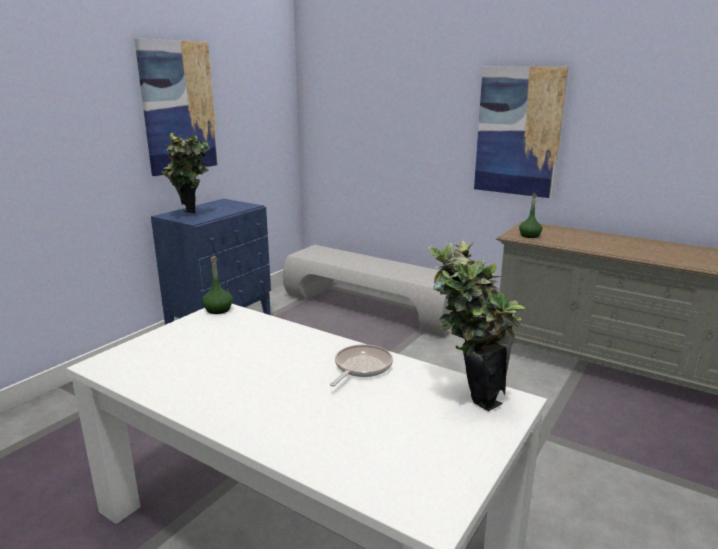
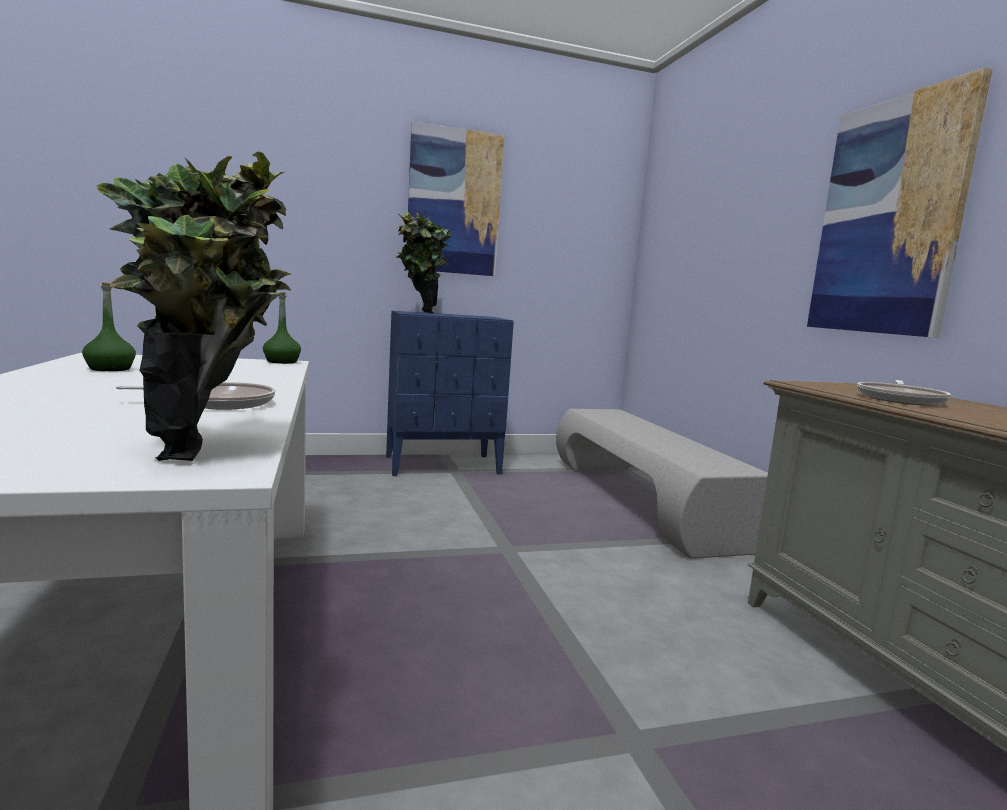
camera: 40 degrees right, 10 degrees down
(529, 235) = (835, 388): green bottle -> green bottle (110, 369)
(564, 239) = (900, 399): none -> frying pan

